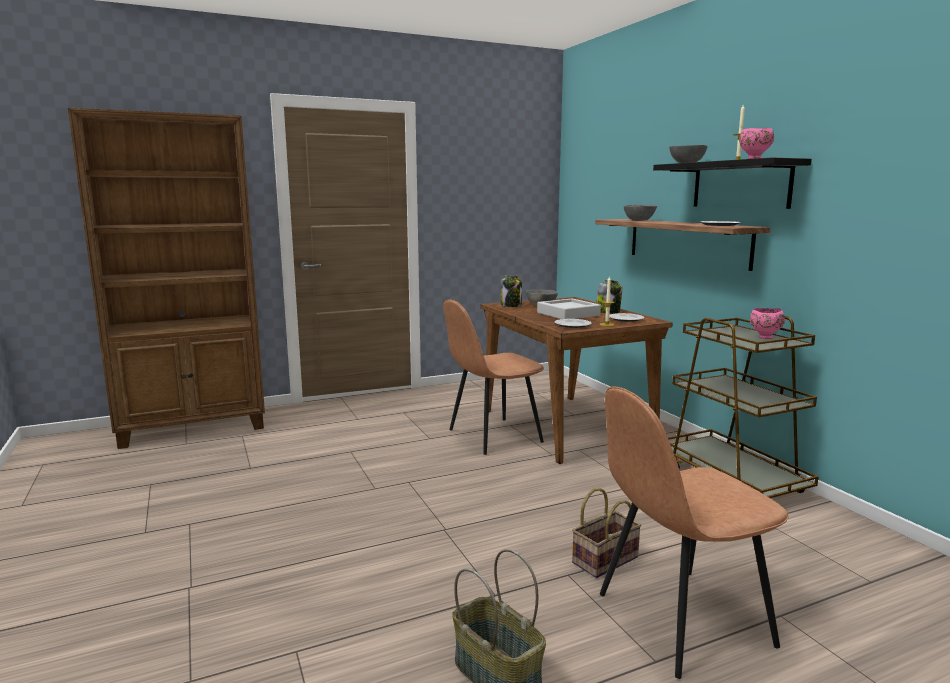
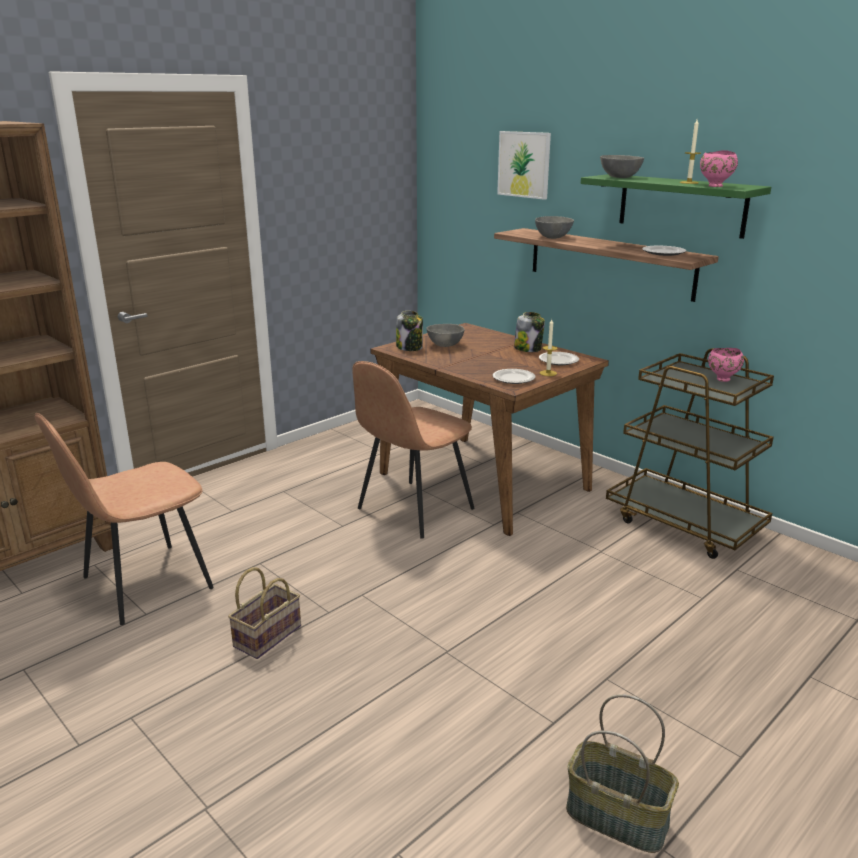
camera: 20 degrees left, 10 degrees up
(568, 314) = (490, 358): grey tray -> none
(605, 559) = (629, 650): basket -> basket (268, 635)
(628, 166) = (524, 164): none -> picture
(679, 620) = (734, 705): brown chair -> brown chair (143, 584)
(740, 185) = (681, 205): black shelf -> green shelf

